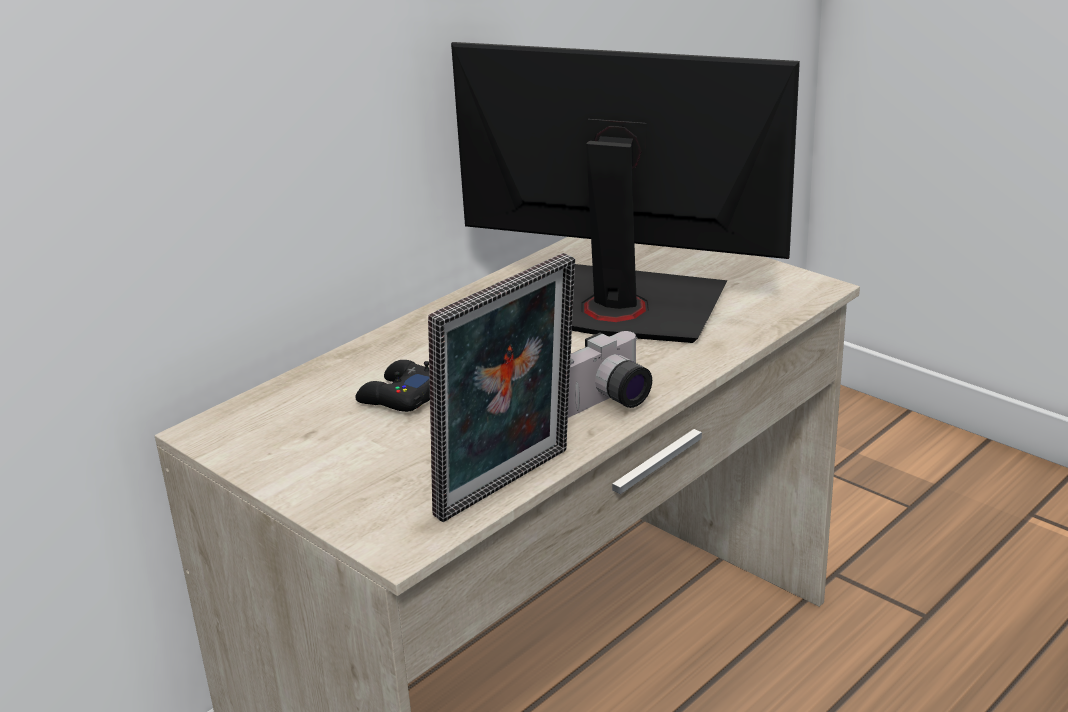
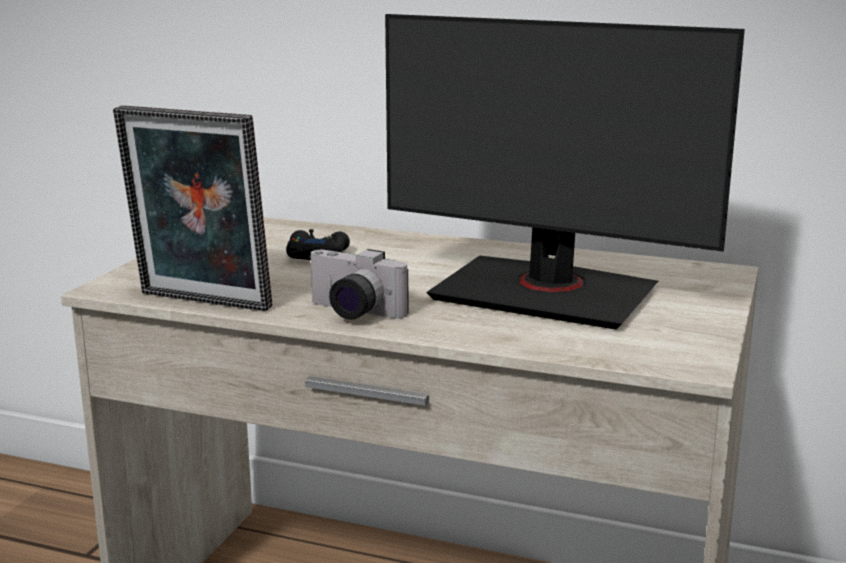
camera: 65 degrees right, 10 degrees down
(619, 306) = (545, 293): monitor -> monitor turned 120 degrees clockwise

